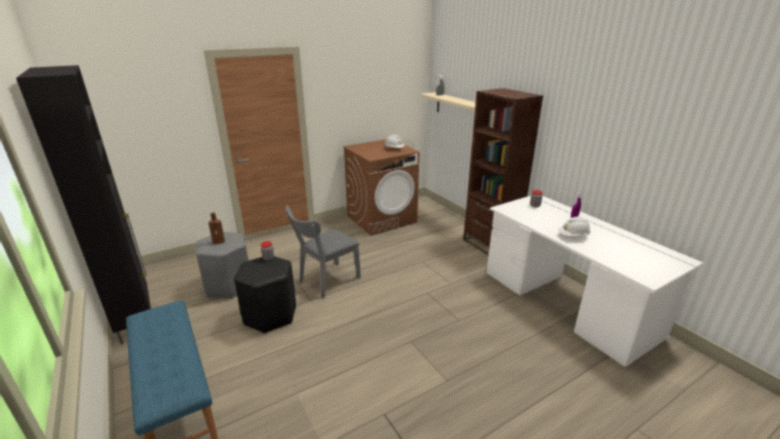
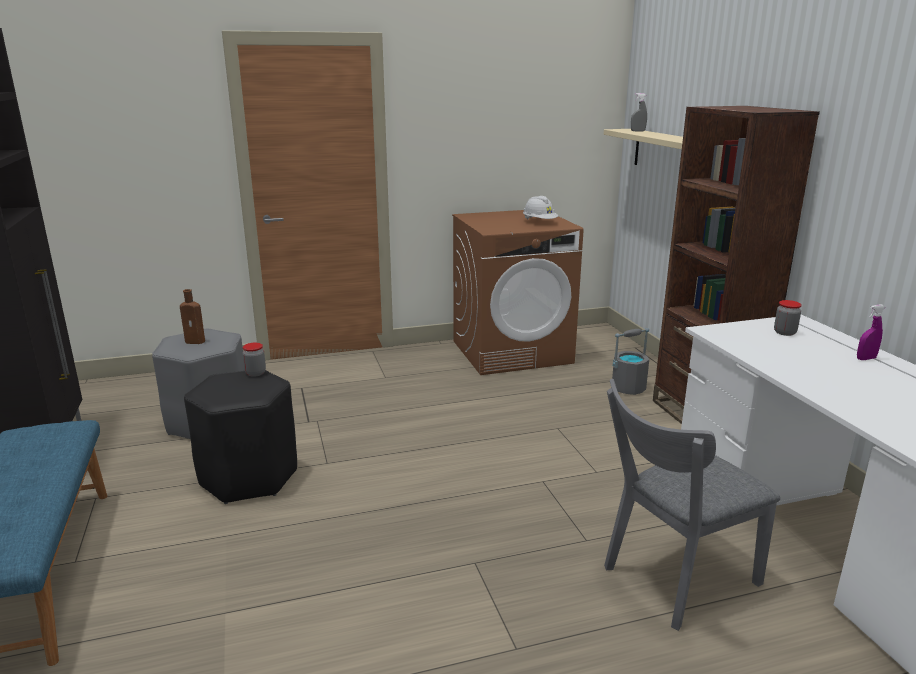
camera: 15 degrees right, 5 degrees down
(326, 281) = (368, 437): grey chair -> grey chair (673, 580)
(449, 233) = (628, 388): none -> grey bucket
(573, 236) = (847, 392): white hard hat -> none

